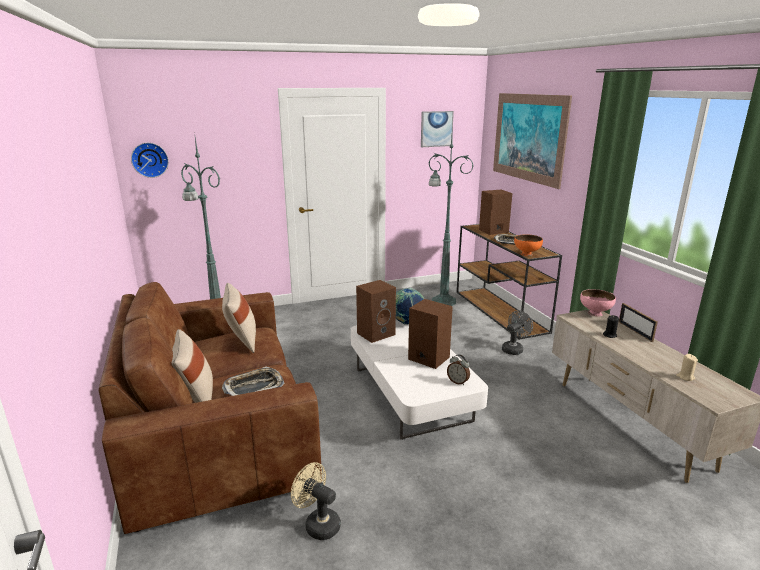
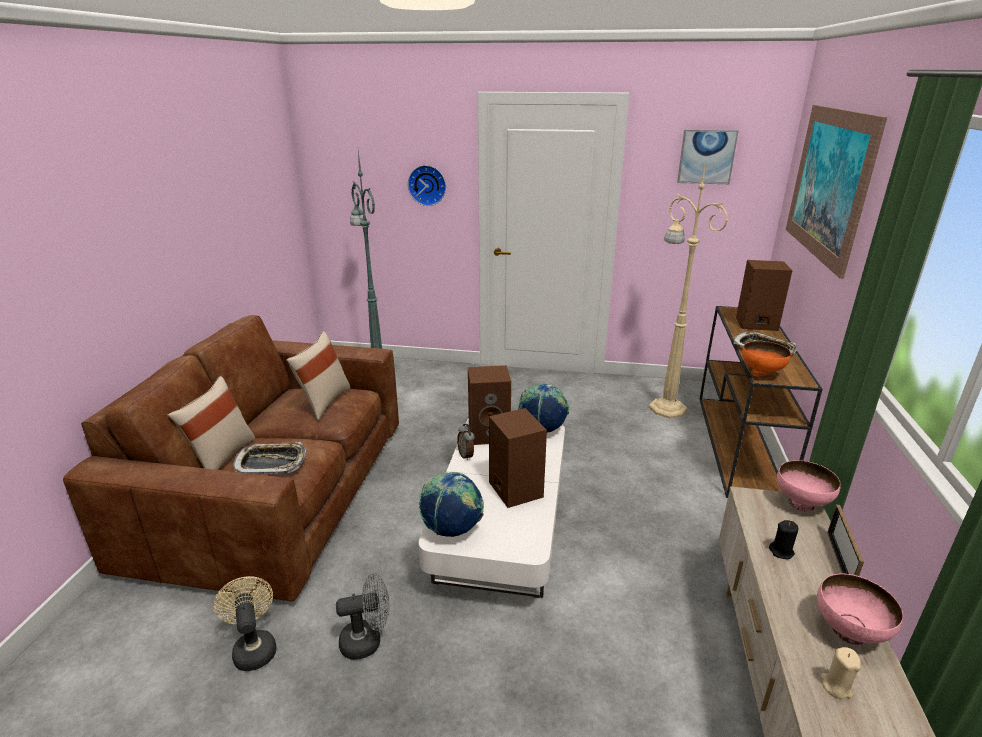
camera: 30 degrees right, 5 degrees up
(150, 159) = (331, 173): wall clock -> wall clock (427, 185)
(416, 390) = (452, 529): none -> globe
(442, 301) = (666, 407): green floor lamp -> beige floor lamp
(458, 382) = (515, 538): alarm clock -> alarm clock (466, 455)
(514, 349) = (704, 510): grey fan -> grey fan (367, 641)
(668, 356) = (848, 632): none -> pink bowl

